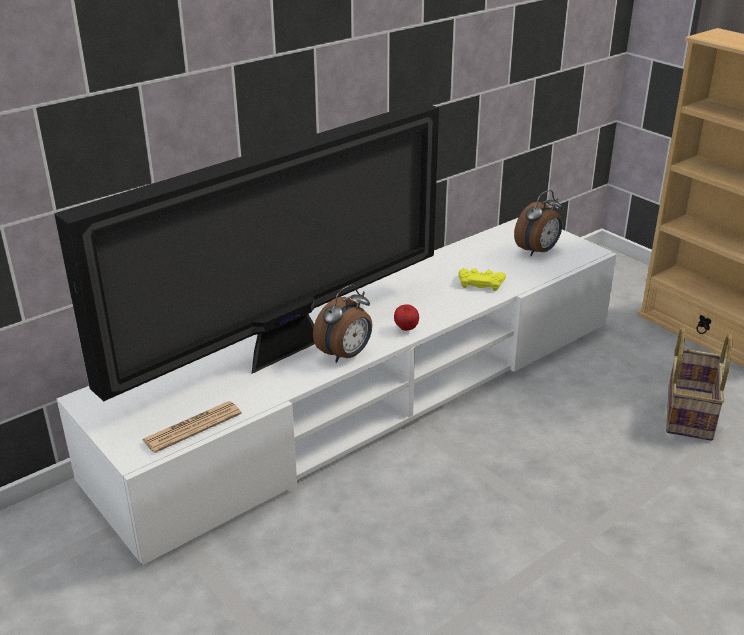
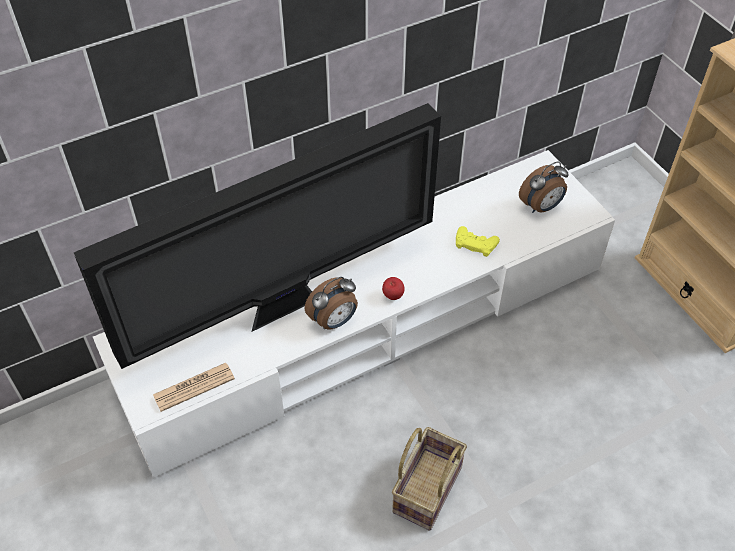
camera: 10 degrees right, 20 degrees up
(687, 411) = (639, 384): basket -> basket (426, 487)

